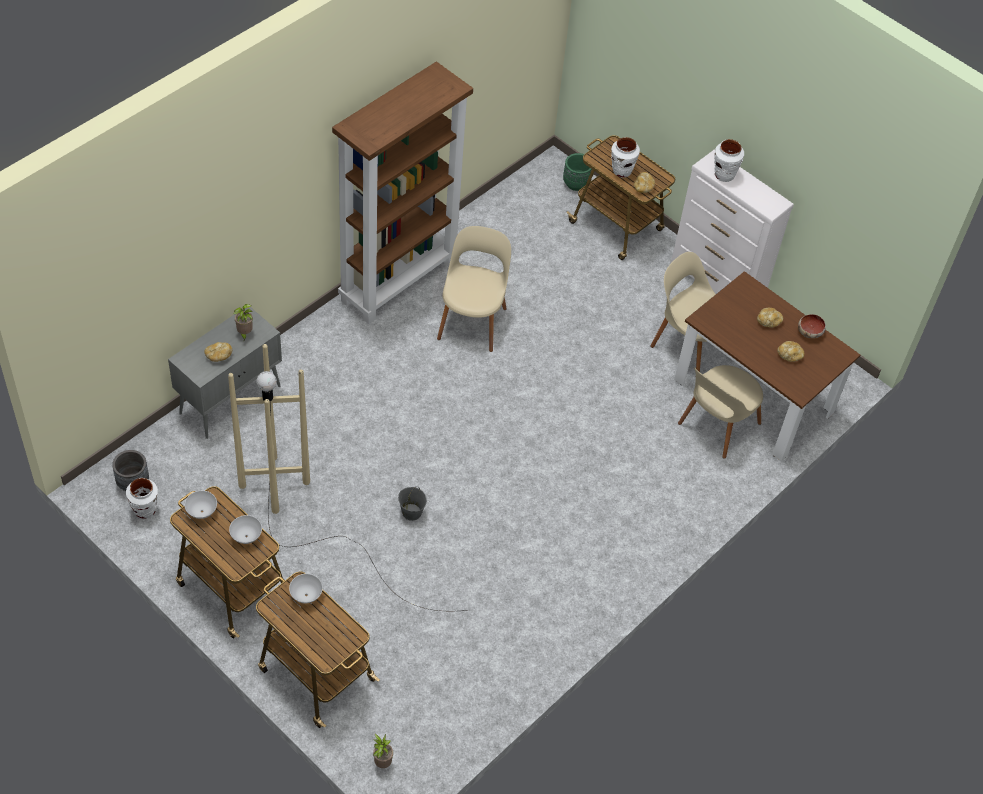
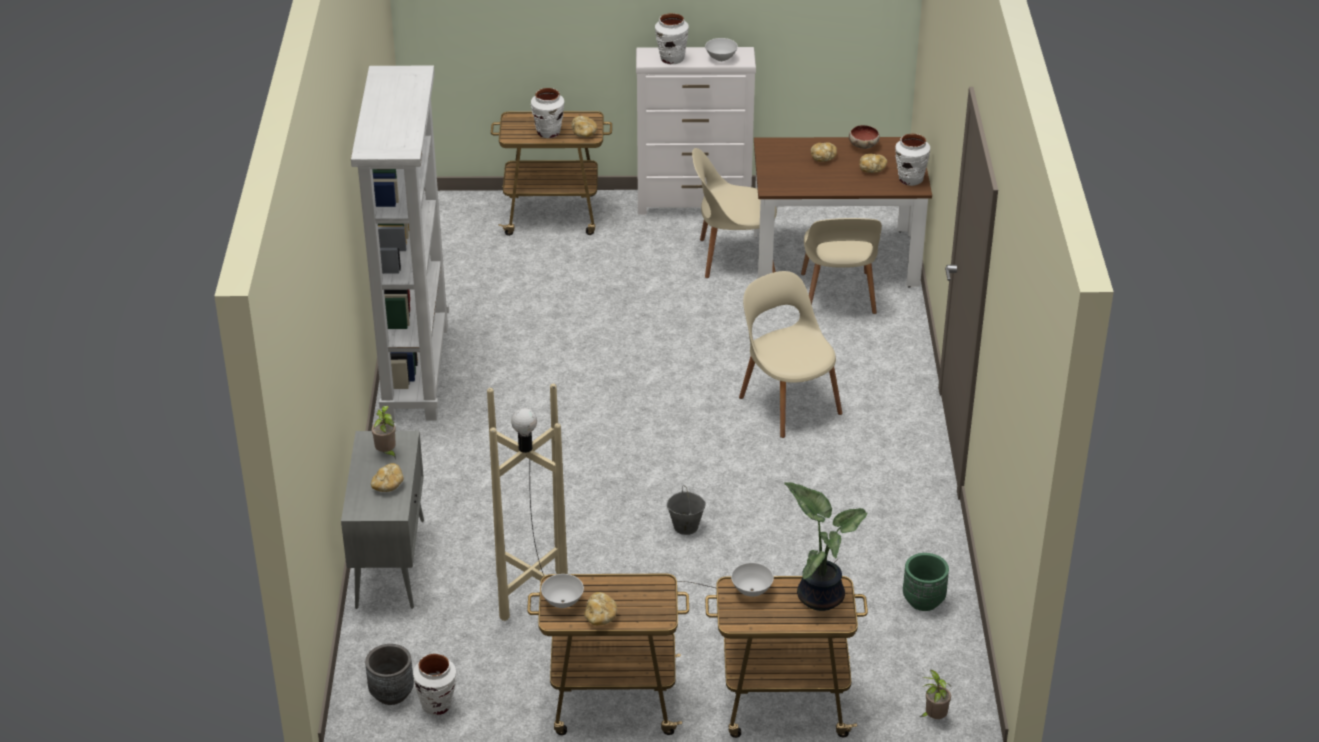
camera: 40 degrees left, 15 degrees down
(207, 538) = (600, 616): none -> bread
(246, 536) = (632, 590): white bowl -> white bowl (721, 59)
(339, 632) = (820, 594): none -> potted plant
(399, 280) = (415, 370): brown bookcase -> white bookcase
(472, 320) = (528, 356): beige chair -> beige chair (788, 402)
(576, 183) = (471, 205): green planter -> green planter (923, 600)
(804, 383) = (910, 179): none -> white vase

